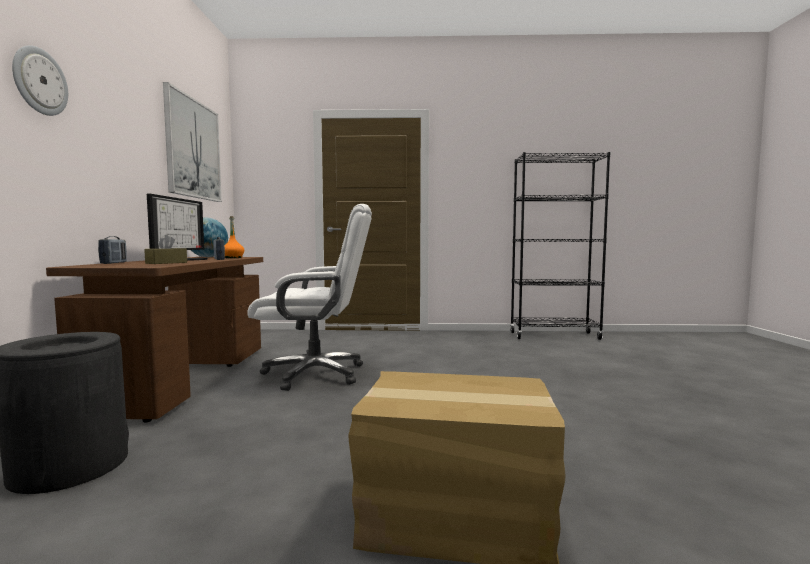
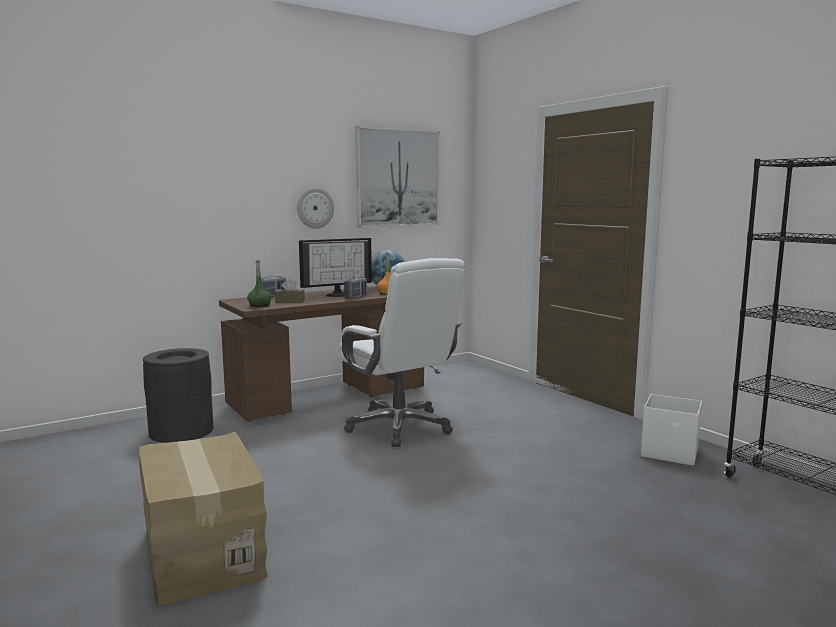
camera: 55 degrees right, 5 degrees up
(39, 81) = (223, 171): wall clock -> wall clock (315, 208)
(148, 265) = (259, 305): none -> green bottle
(477, 338) = (670, 453): none -> white storage box

